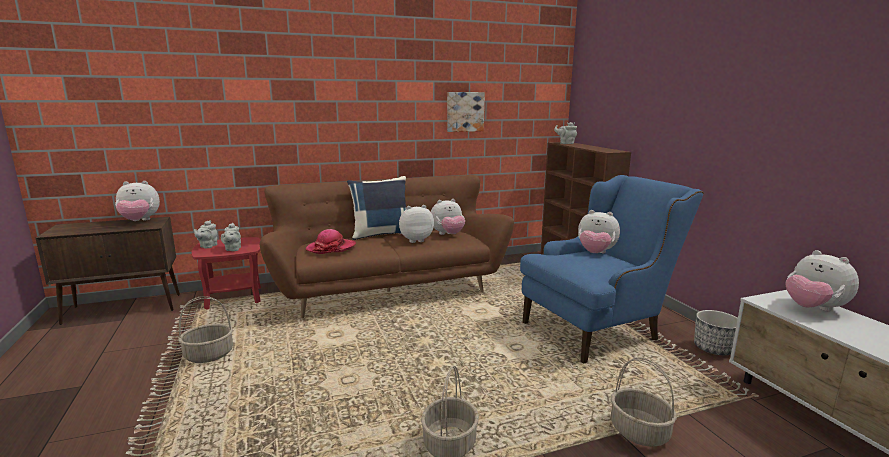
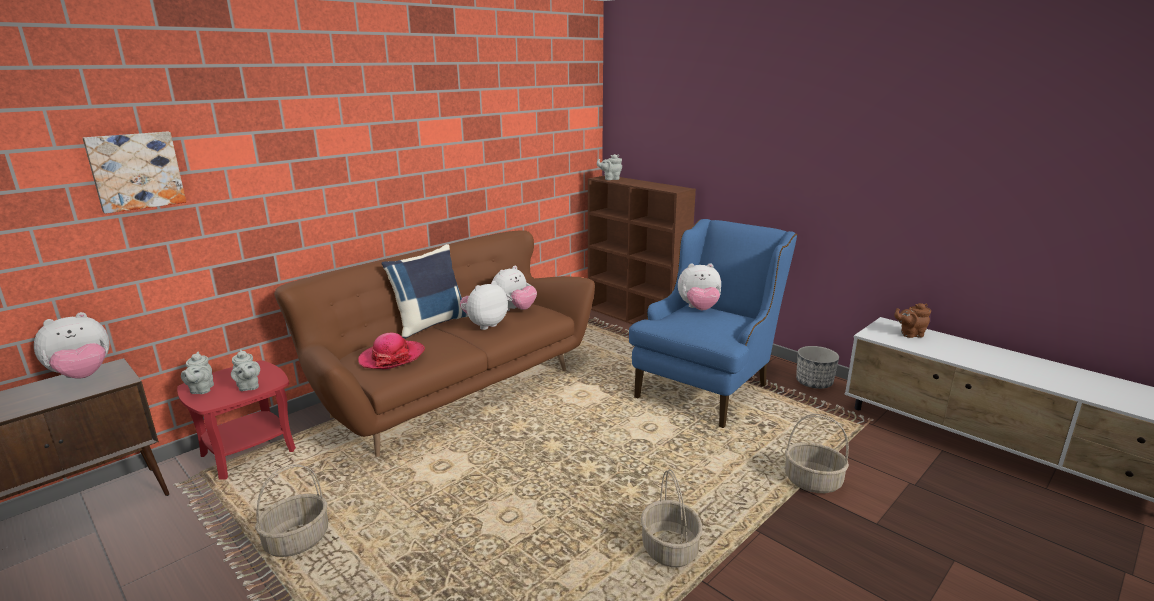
camera: 25 degrees left, 5 degrees up
(465, 111) = (498, 151): picture -> picture (136, 171)
(813, 308) = (910, 334): plush toy -> brown teapot

